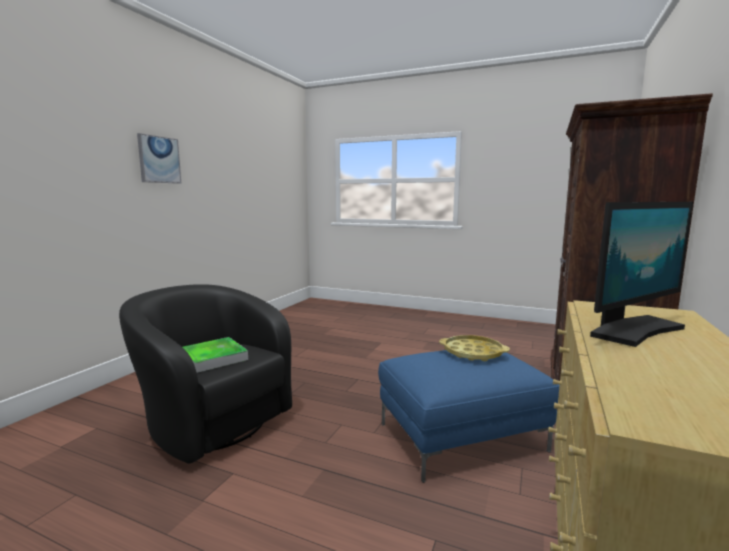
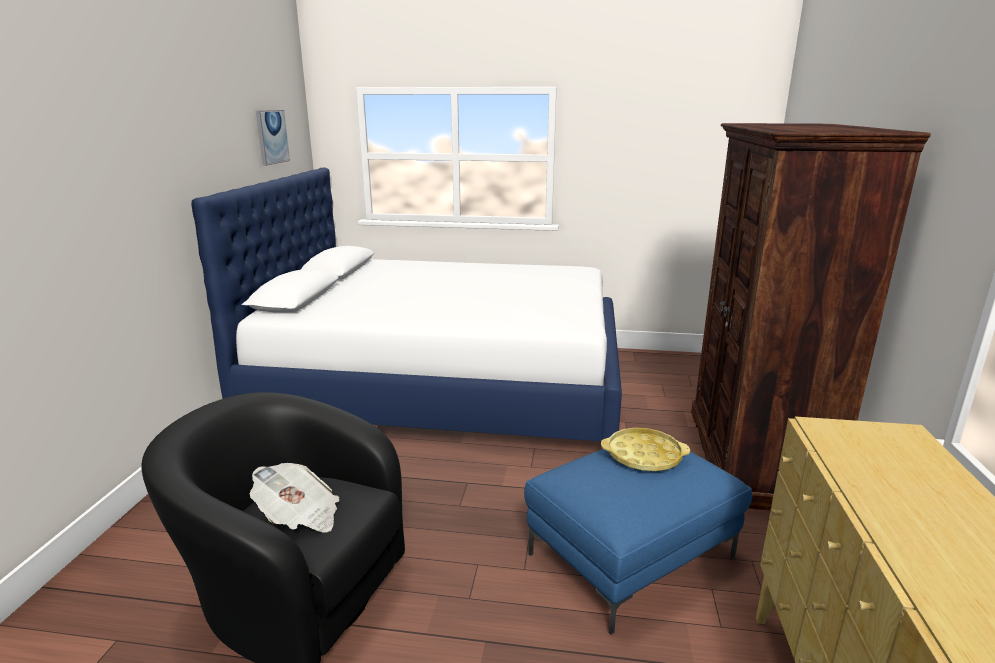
camera: 15 degrees left, 10 degrees up
(159, 159) = (102, 174): picture -> picture (272, 137)
(214, 358) = (299, 516): tray -> newspaper
(368, 327) = (443, 384): none -> white bed
(633, 330) = (890, 481): monitor -> none

